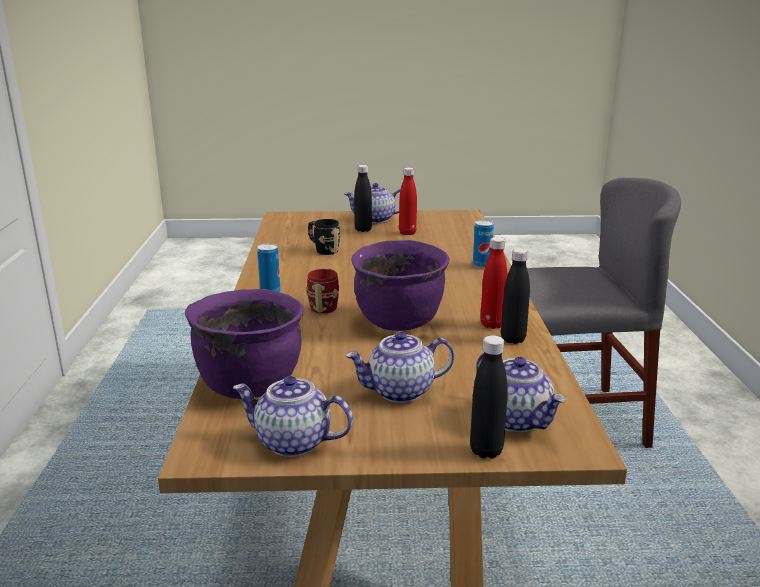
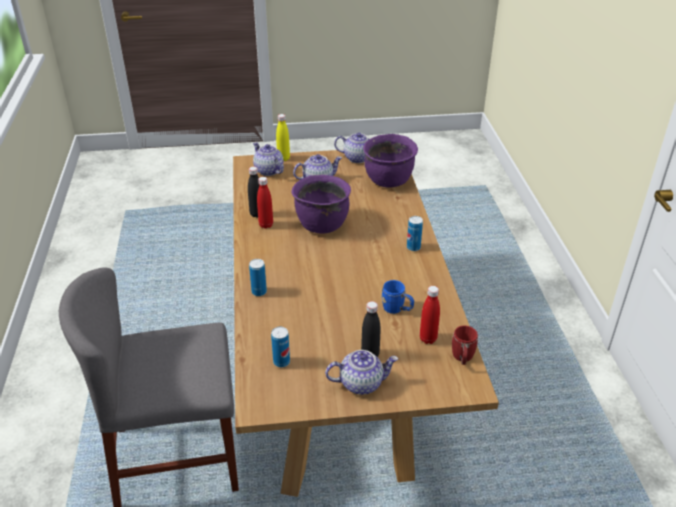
camera: 175 degrees right, 15 degrees up
(323, 250) = (397, 309): black mug -> blue mug
(325, 305) = (371, 236): red mug -> red mug (462, 358)
(407, 233) = (323, 350): red bottle -> red bottle (428, 339)
(447, 229) = (281, 362): none -> can
(486, 451) = (283, 158): black bottle -> yellow bottle

